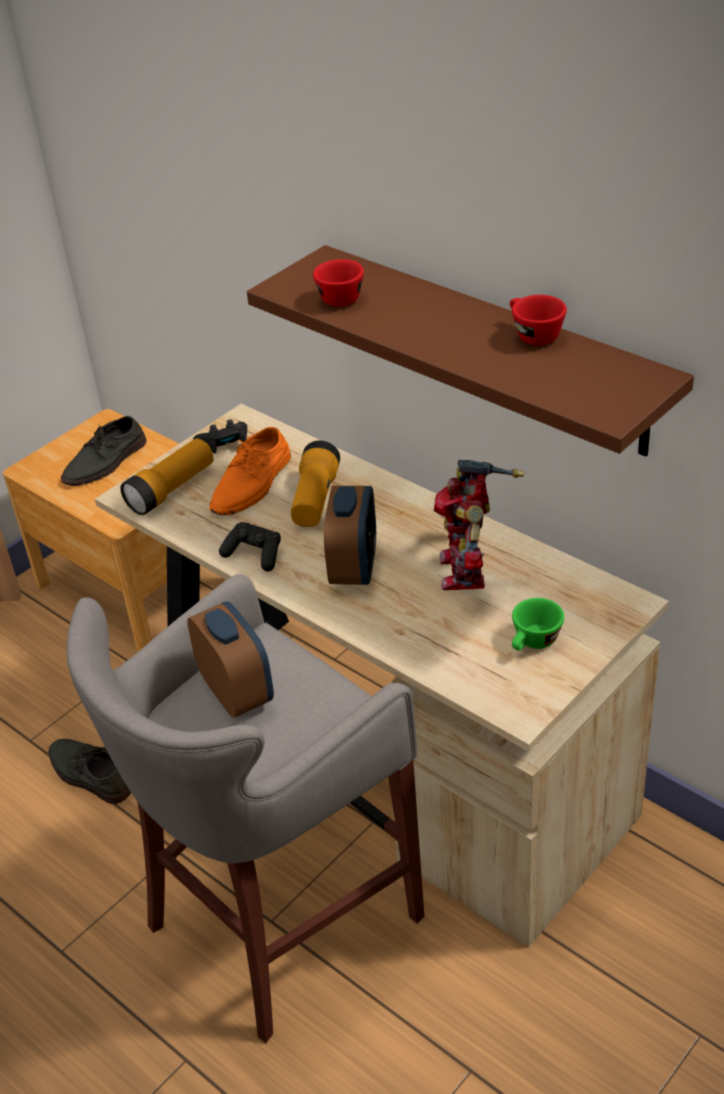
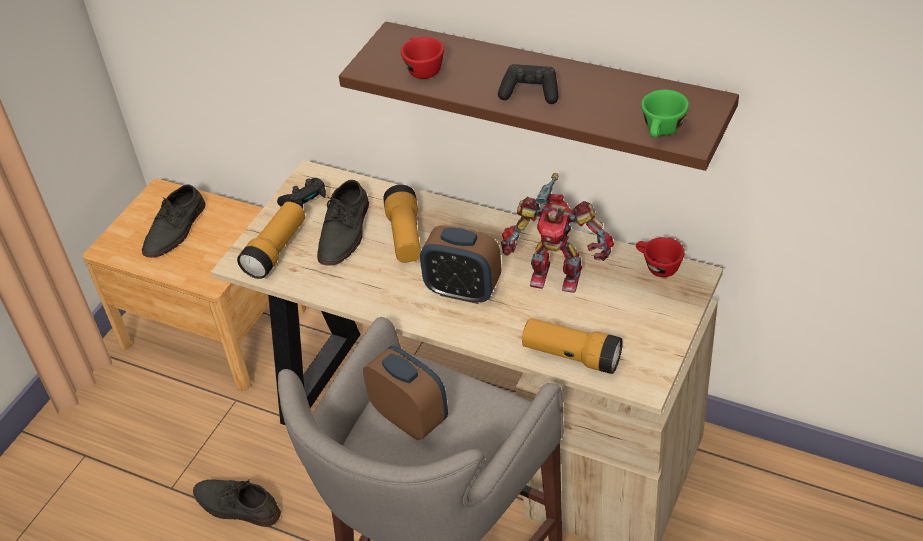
camera: 15 degrees left, 5 degrees up
(253, 484) = (345, 232): orange shoe -> grey shoe
(254, 554) = (374, 295): black game controller -> black game controller (530, 93)
(354, 568) = (463, 290): alarm clock -> alarm clock turned 120 degrees clockwise
(447, 663) = (572, 356): none -> flashlight
(467, 570) = (556, 274): toy robot -> toy robot turned 60 degrees counterclockwise
(532, 335) = (598, 79): red cup -> red cup (657, 266)
(533, 643) = (633, 325): green cup -> green cup (662, 131)

